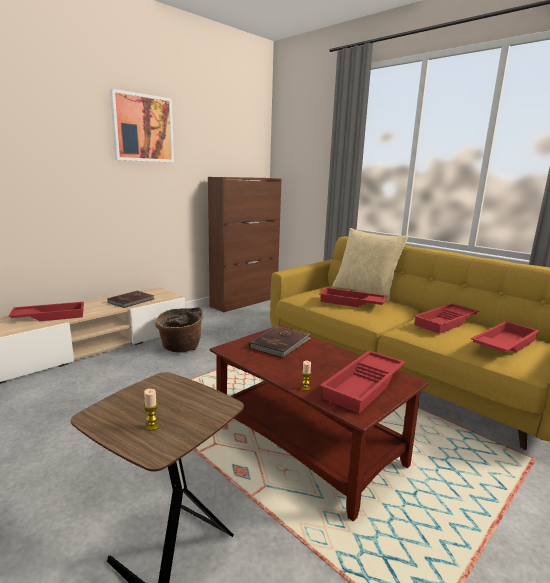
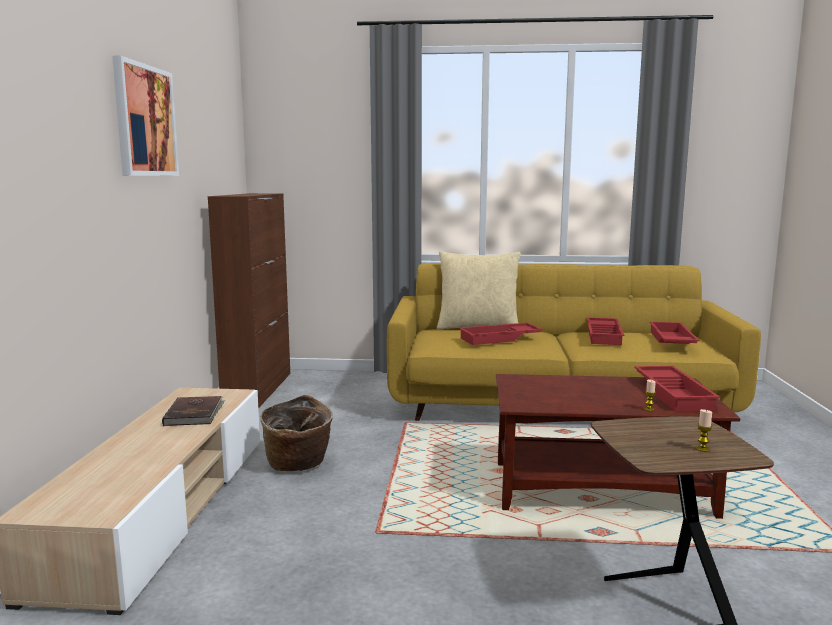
camera: 40 degrees left, 5 degrees down
(50, 316) = (122, 468): red tray -> none
(280, 344) = (544, 387): brown book -> none

